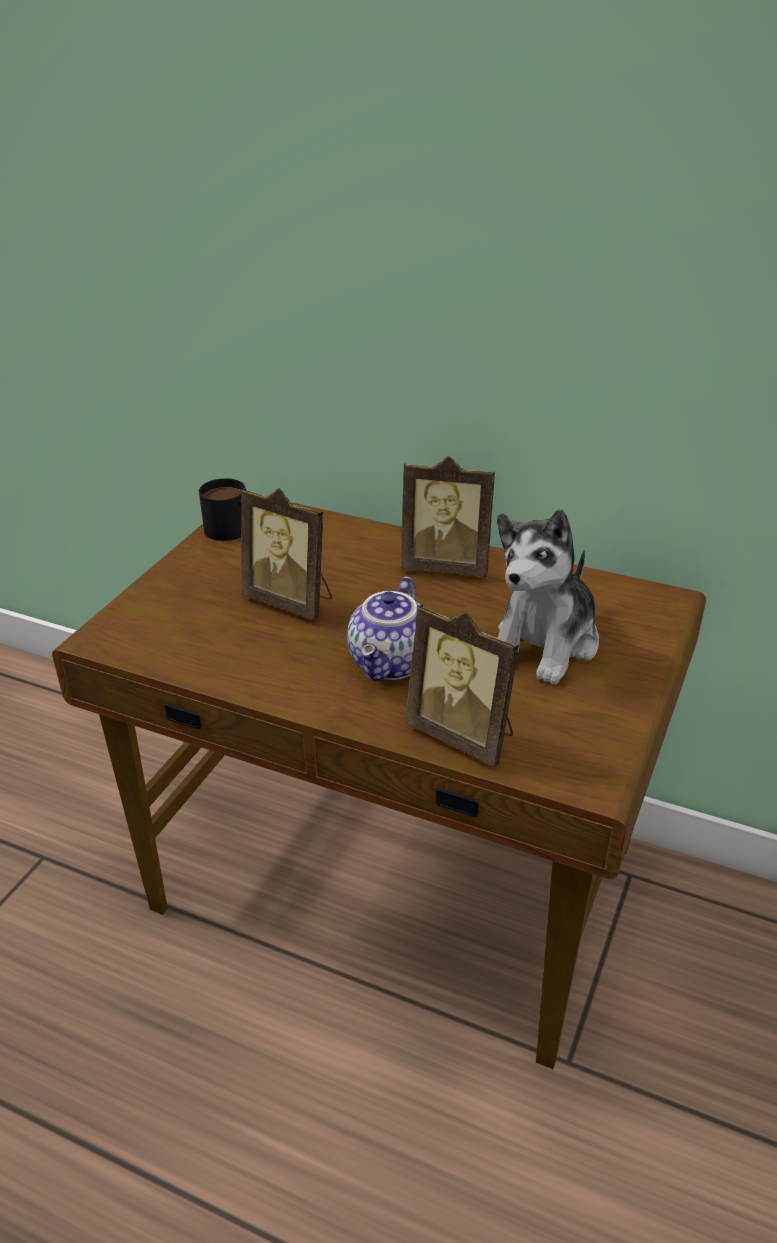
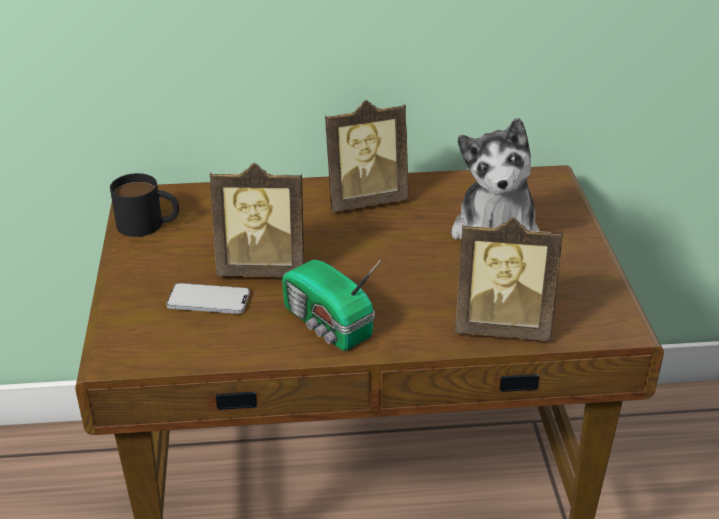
camera: 30 degrees left, 0 degrees up
(218, 614) = (208, 300): none -> phone
(298, 673) = (327, 325): none -> radio
(392, 664) = (396, 291): teapot -> none

